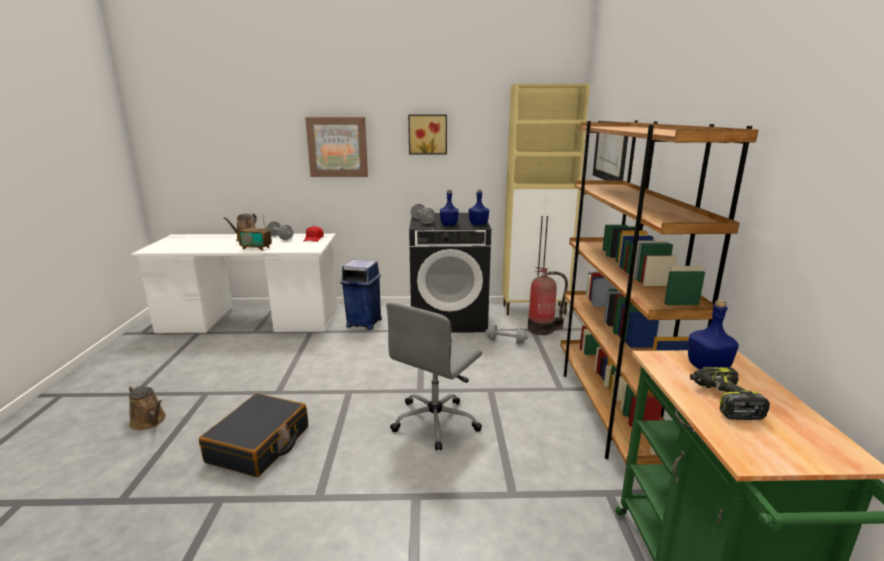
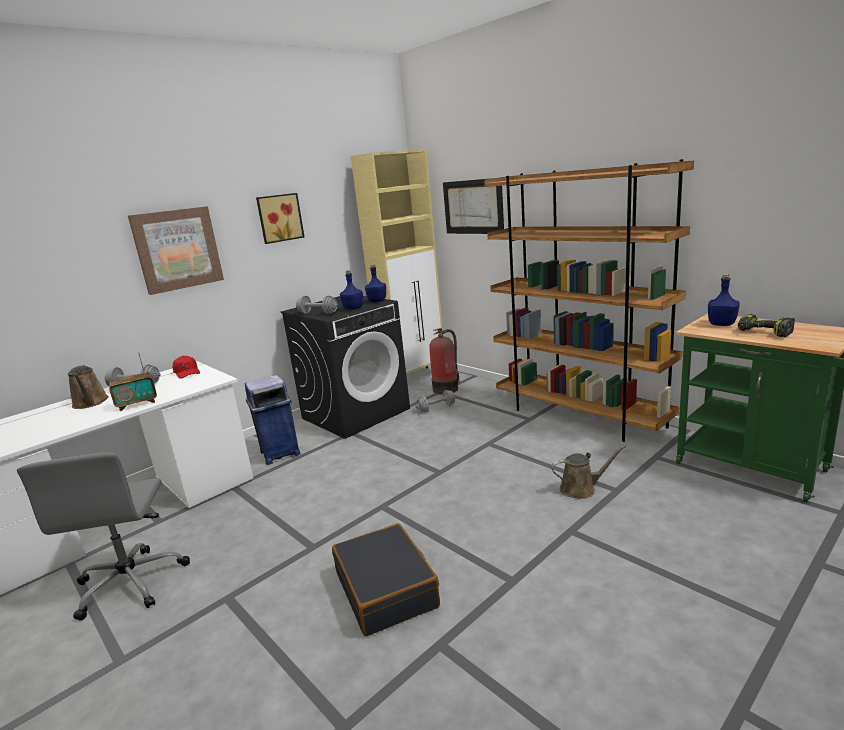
camera: 40 degrees left, 0 degrees up
(150, 421) = (213, 661): brown watering can -> brown watering can (581, 489)
(436, 422) = (493, 483): grey office chair -> grey office chair (132, 582)

